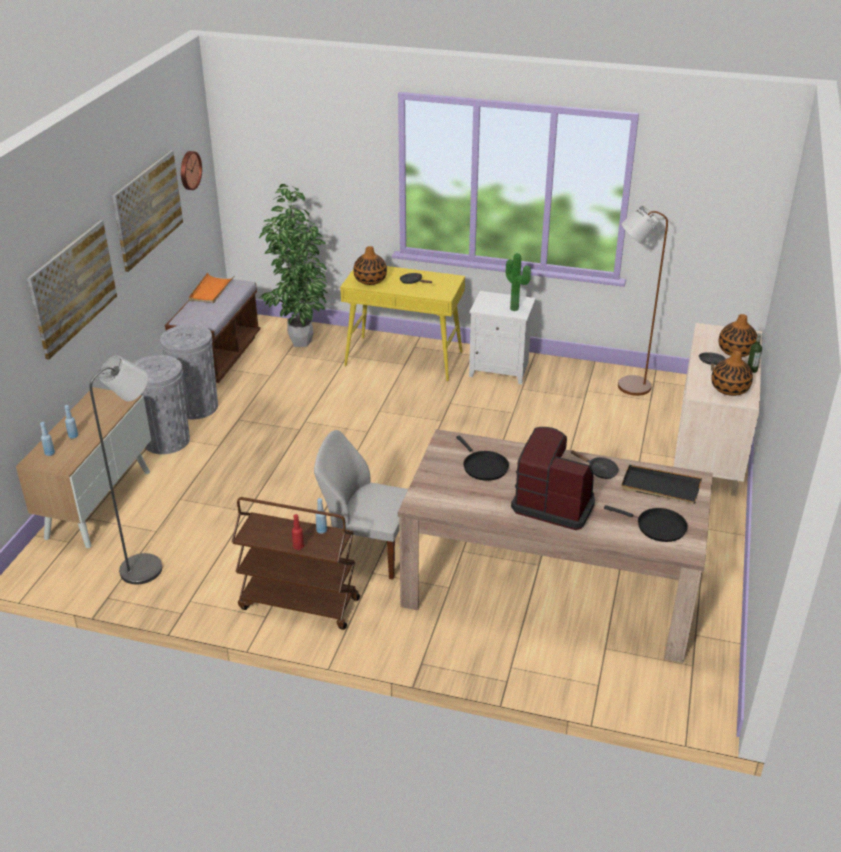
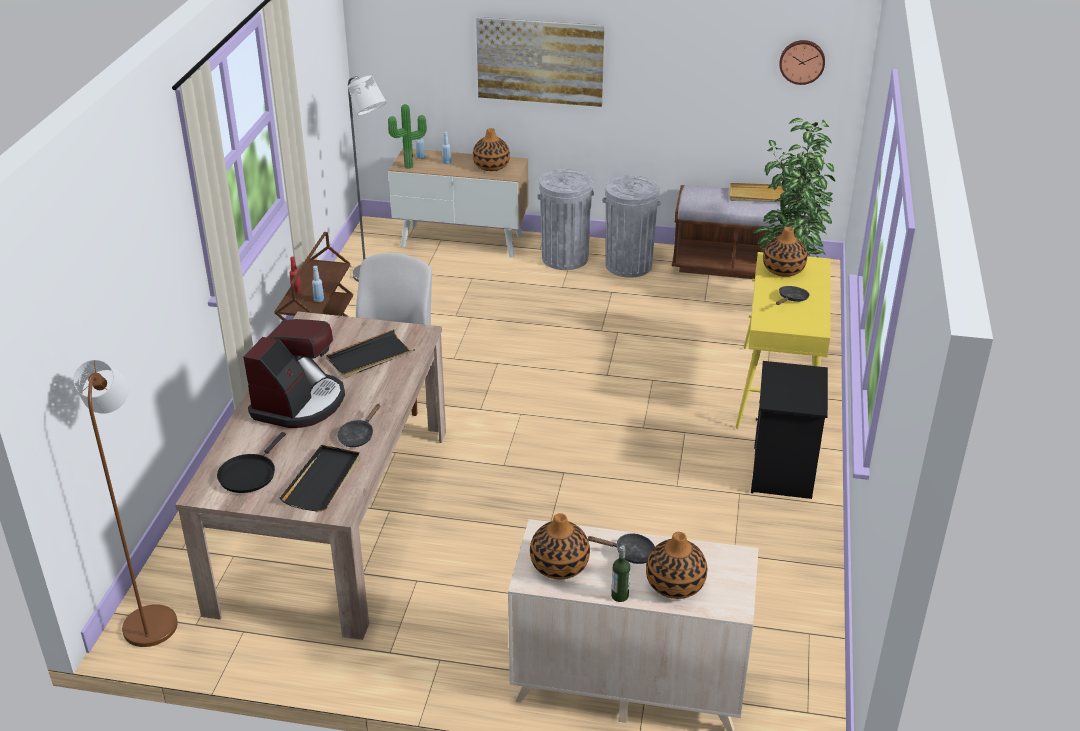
camera: 85 degrees right, 0 degrees up
(99, 409) = (491, 166): none -> vase
(148, 209) = (697, 59): picture -> none
(211, 290) = (760, 196): orange tray -> beige tray
(483, 466) = (369, 357): black frying pan -> black tray
(500, 369) = (783, 473): white nightstand -> black nightstand
(515, 308) = (786, 398): potted plant -> potted plant (410, 167)
(627, 386) = (781, 601): brown floor lamp -> brown floor lamp (152, 619)

